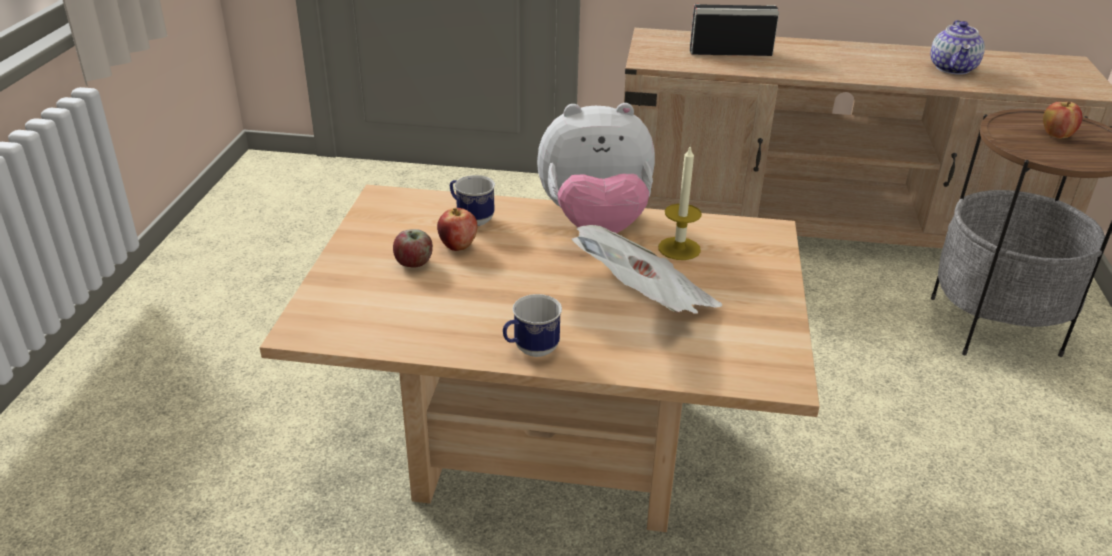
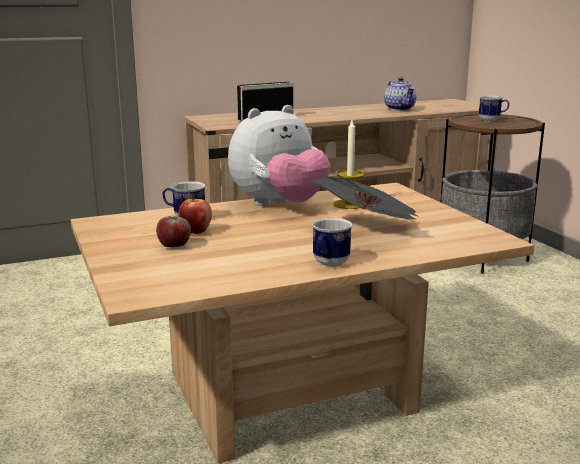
camera: 30 degrees left, 15 degrees down
(1056, 135) = (492, 120): apple -> mug

